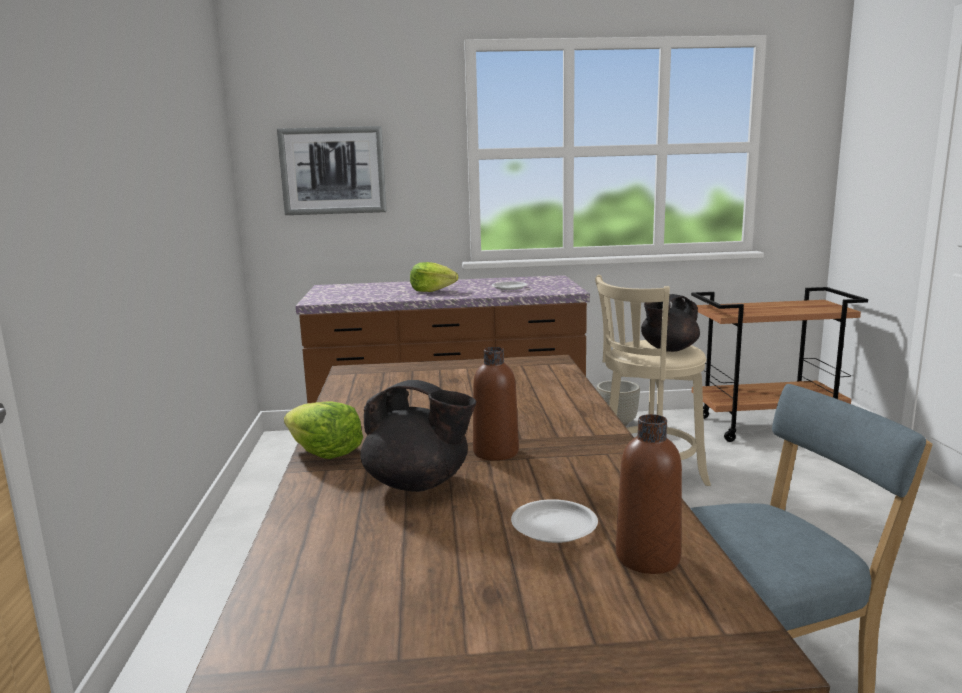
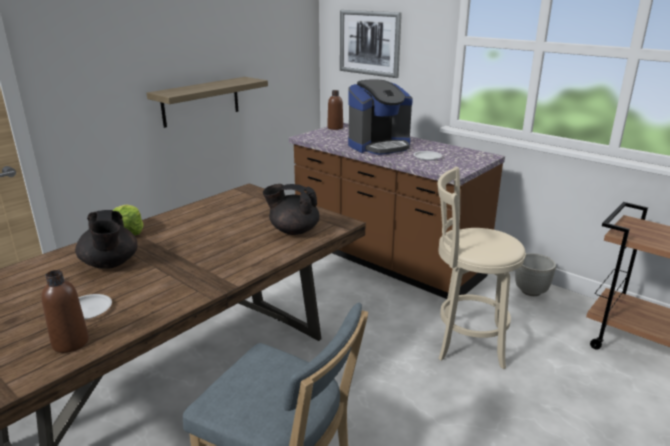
camera: 45 degrees right, 10 degrees up
(167, 262) = (201, 101): none -> shelf
(432, 290) = (379, 146): lettuce -> coffee machine
(496, 452) = (168, 265): brown bottle -> brown bottle (335, 128)
(668, 349) = (484, 245): black teapot -> black teapot (293, 230)

